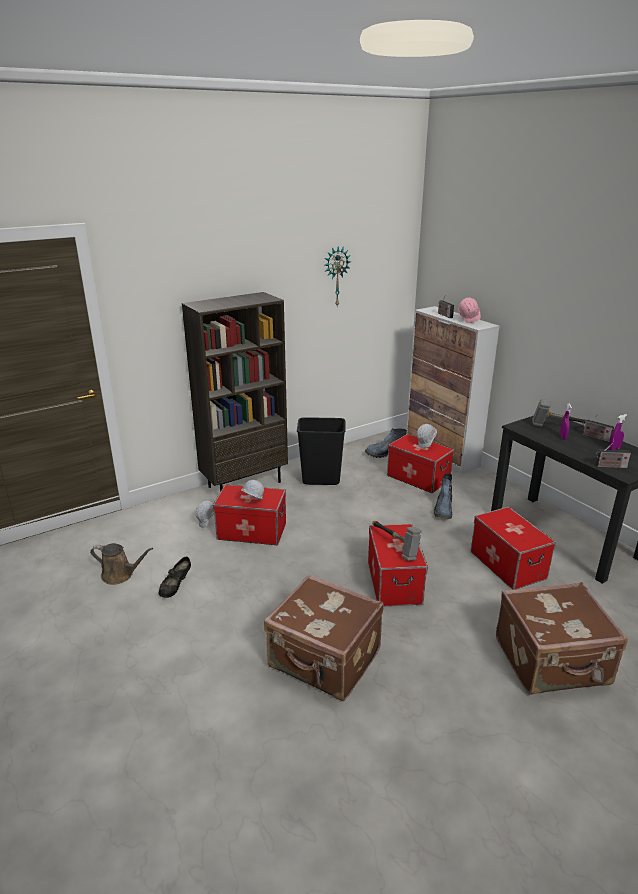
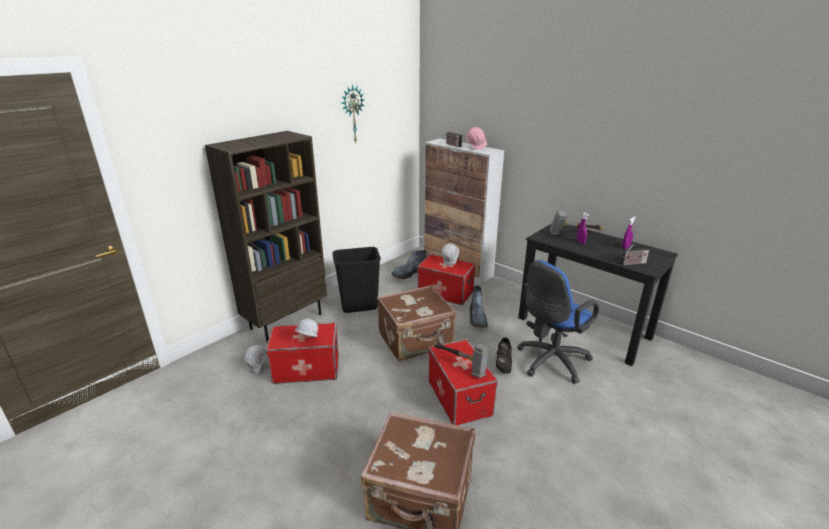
camera: 15 degrees left, 0 degrees up
(120, 575) = (173, 444): brown watering can -> none
(176, 587) = (240, 446): black shoe -> black shoe (503, 364)
(507, 564) = (550, 362): storage box -> blue office chair
(552, 662) = (626, 452): brown suitcase -> brown suitcase (416, 341)
(595, 437) = (605, 239): radio -> none

